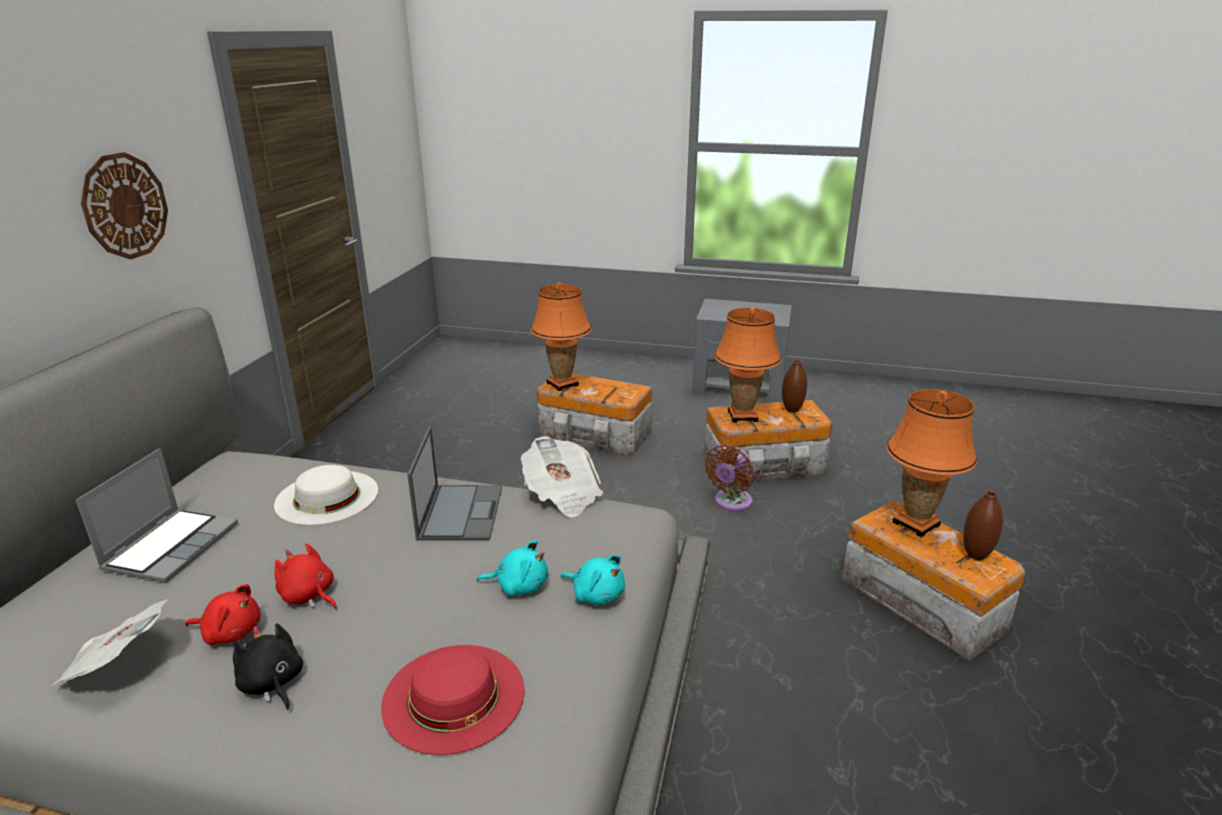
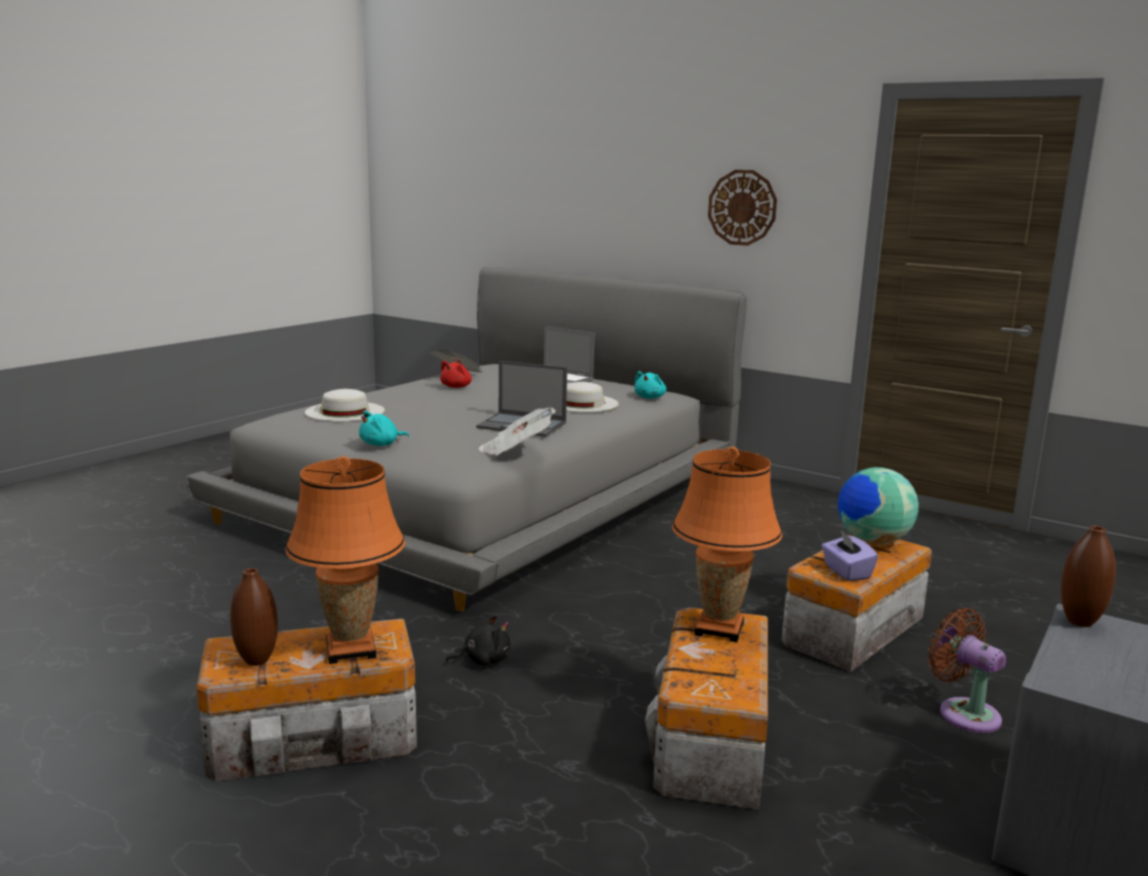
camera: 110 degrees right, 10 degrees down
(272, 684) = (406, 391): black plush toy -> black plush toy (483, 660)
(309, 596) = (469, 397): red plush toy -> none
(454, 696) = (344, 411): red hat -> white hat
(519, 585) = (416, 429): turquoise plush toy -> turquoise plush toy (650, 397)
(562, 384) = (872, 541): orange table lamp -> globe
(623, 389) = (846, 572): none -> purple tissue box
(731, 502) = (618, 680): brown fan -> brown fan (963, 712)
(792, 410) = (724, 675): brown vase -> brown vase (1080, 622)

